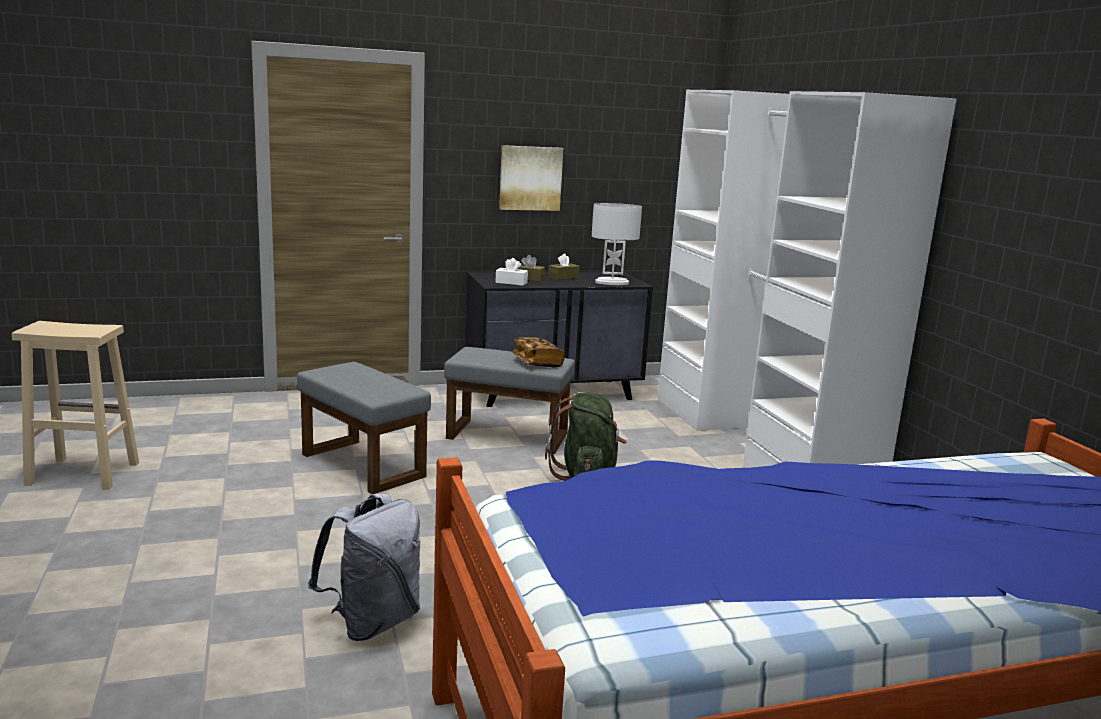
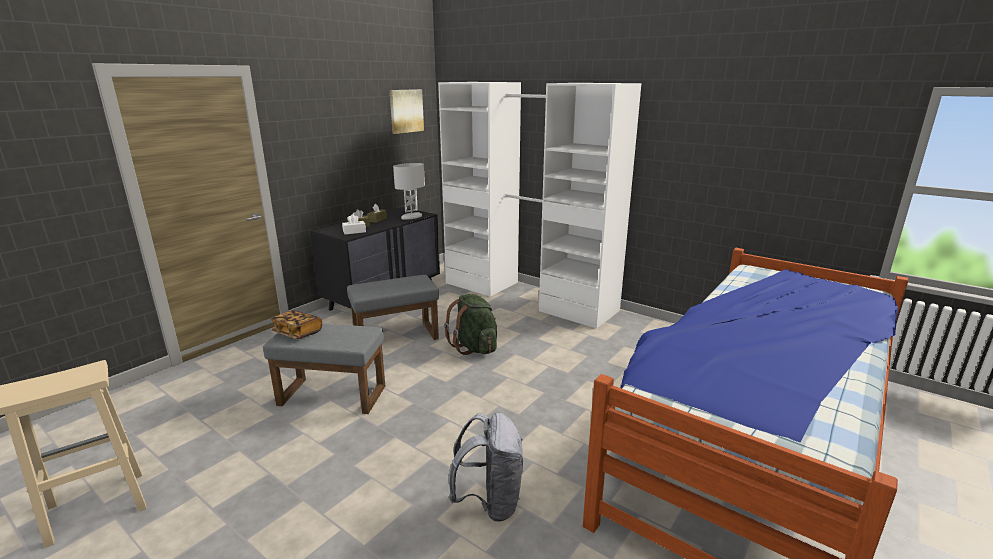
camera: 35 degrees left, 5 degrees up
(530, 178) = (337, 154): picture -> picture (406, 111)
(537, 363) = (412, 284): book -> book (298, 333)

